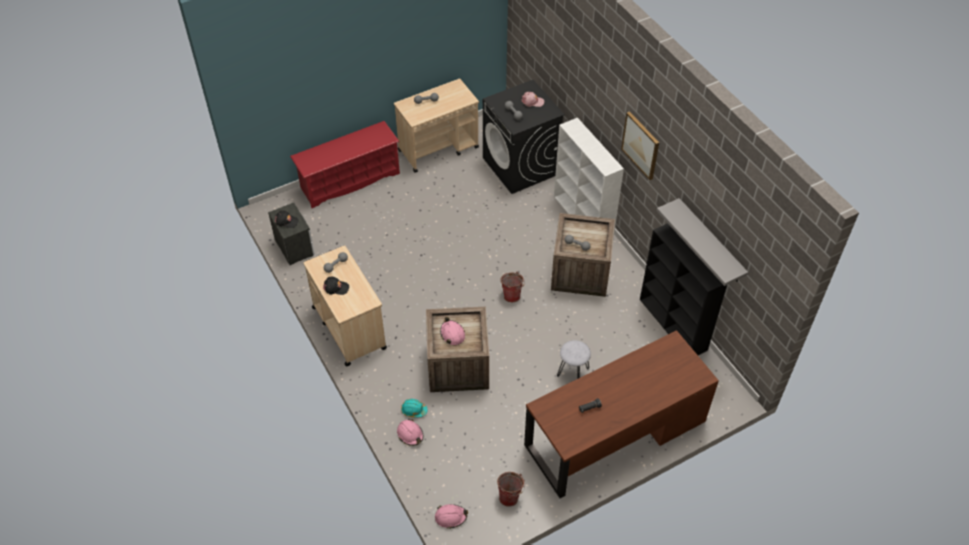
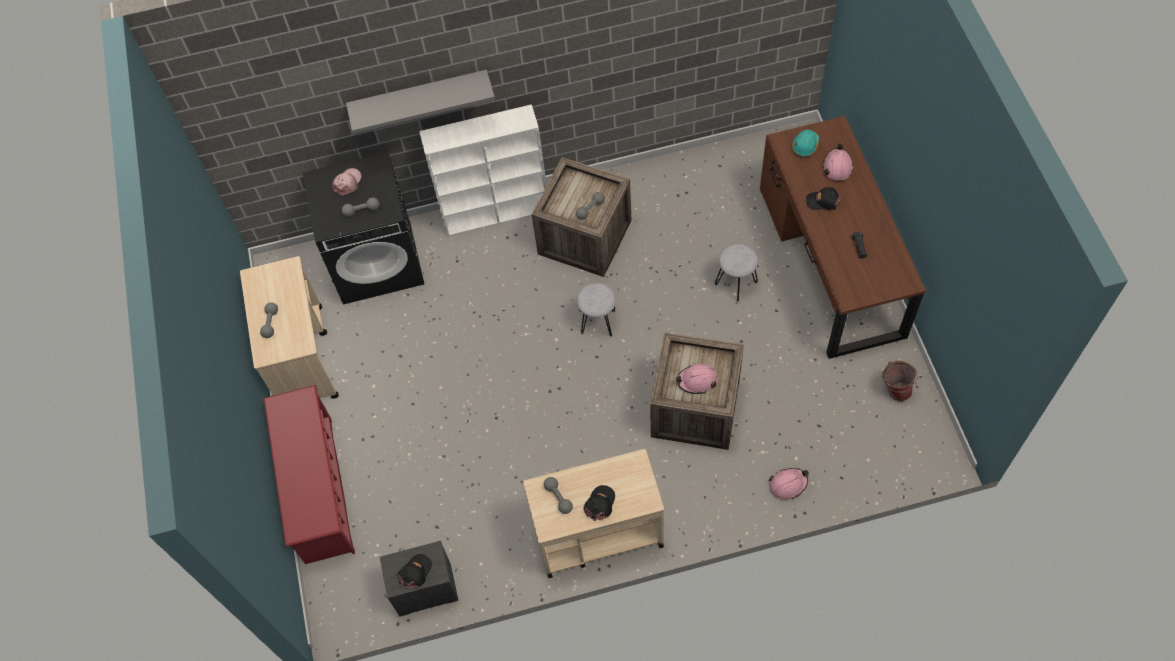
camera: 70 degrees left, 10 degrees up
(413, 410) = (752, 474): turquoise hard hat -> turquoise hard hat (805, 145)
(450, 517) = (913, 460): pink hard hat -> pink hard hat (837, 167)
(512, 294) = (598, 321): bucket -> grey stool
(626, 377) = (823, 201): none -> black cap
(641, 145) = (544, 56): picture -> none
(673, 325) = (693, 163): black bookcase -> none
(710, 242) = (698, 43): grey shelf -> grey shelf (419, 96)

